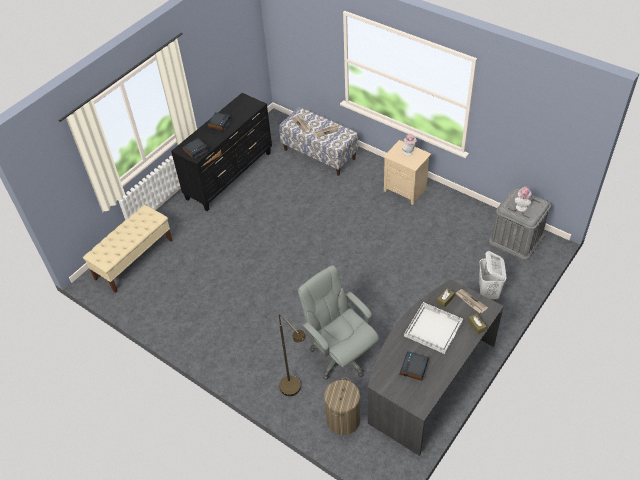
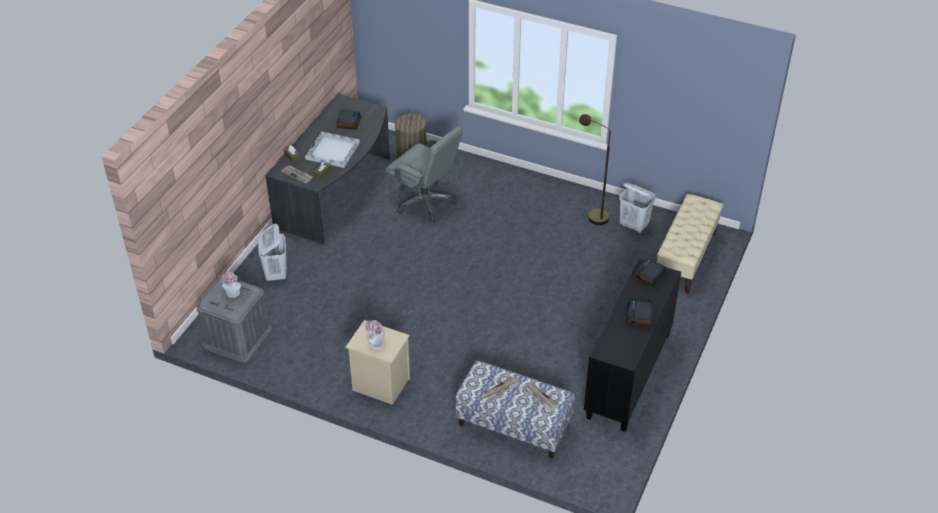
camera: 165 degrees right, 5 degrees down
(158, 298) = (634, 226): none -> white laundry basket
(294, 390) = (461, 171): brown floor lamp -> brown floor lamp (593, 215)

